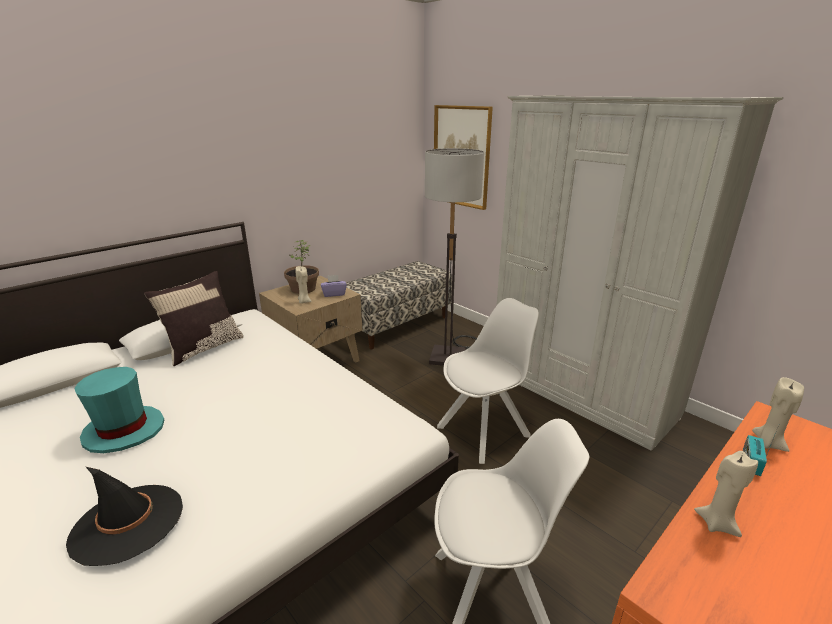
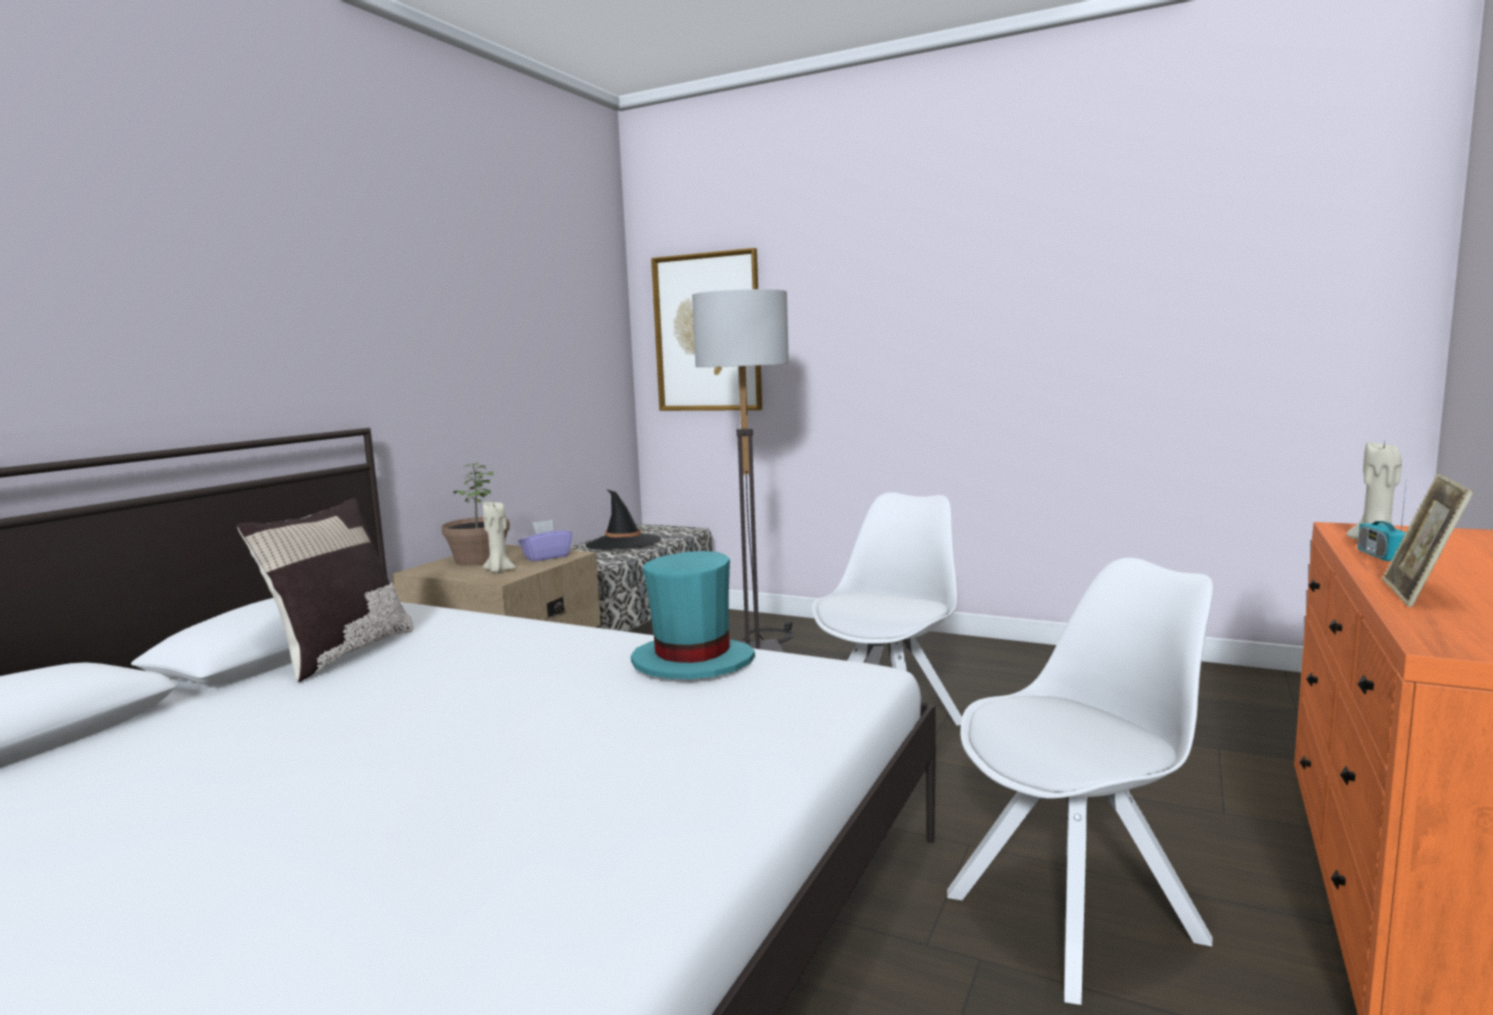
camera: 20 degrees left, 15 degrees down
(124, 431) = (280, 772): turquoise hat -> turquoise hat (692, 661)
(127, 523) = (446, 869): black hat -> black hat (623, 543)
(580, 392) = (992, 662): white wardrobe -> none
(716, 523) = (1418, 595): beige candle -> picture frame

